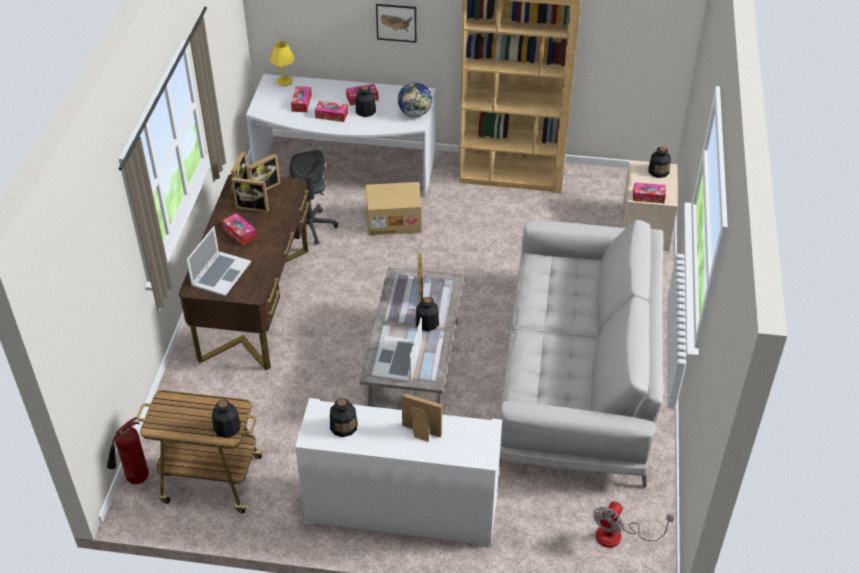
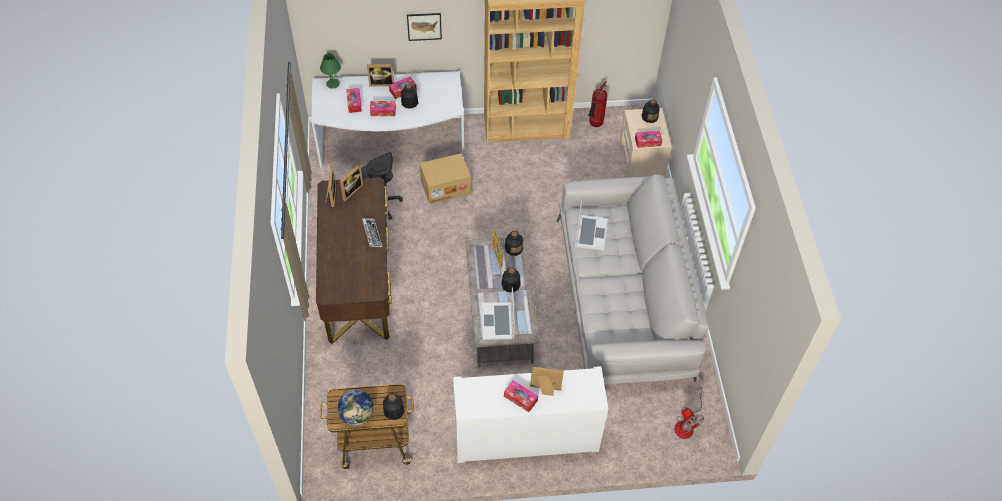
camera: 15 degrees left, 10 degrees up
(135, 480) = (316, 454): fire extinguisher -> fire extinguisher (595, 125)
(220, 273) = (343, 278): laptop -> laptop (590, 232)
(240, 233) = (346, 237): tissue box -> tissue box (520, 398)
(253, 207) = (348, 211): picture frame -> picture frame (381, 83)
(271, 234) = (372, 234): none -> keyboard
(284, 82) = (333, 84): yellow table lamp -> green table lamp
(344, 426) = (487, 395): bottle -> bottle (513, 248)
(415, 113) = (450, 98): globe -> globe (357, 415)
(618, 536) = (686, 424): fan -> fan turned 45 degrees counterclockwise

